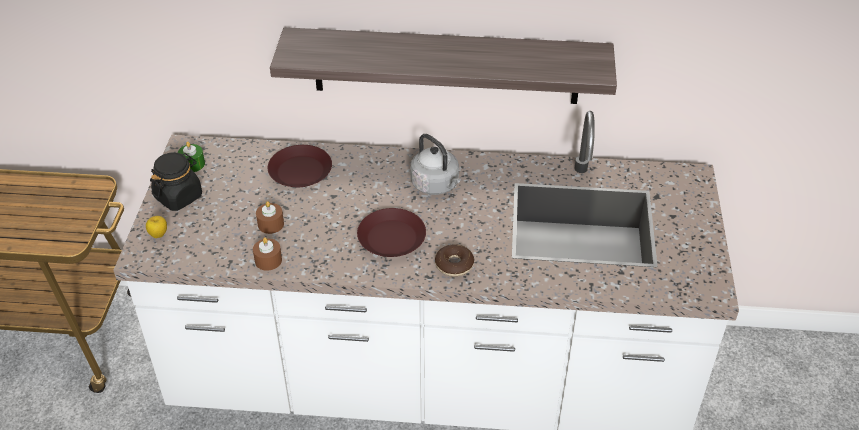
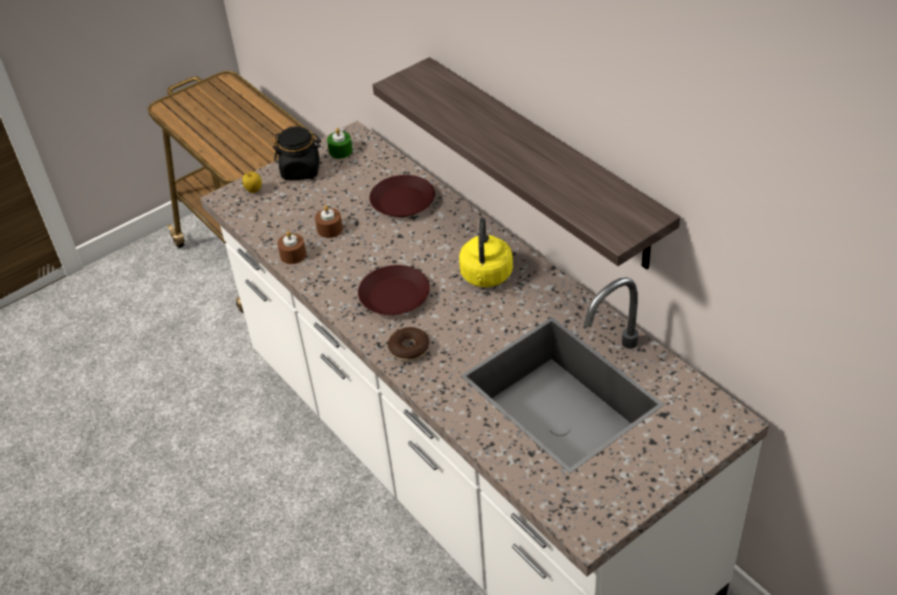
camera: 50 degrees right, 0 degrees up
(436, 185) = (486, 277): grey kettle -> yellow kettle

